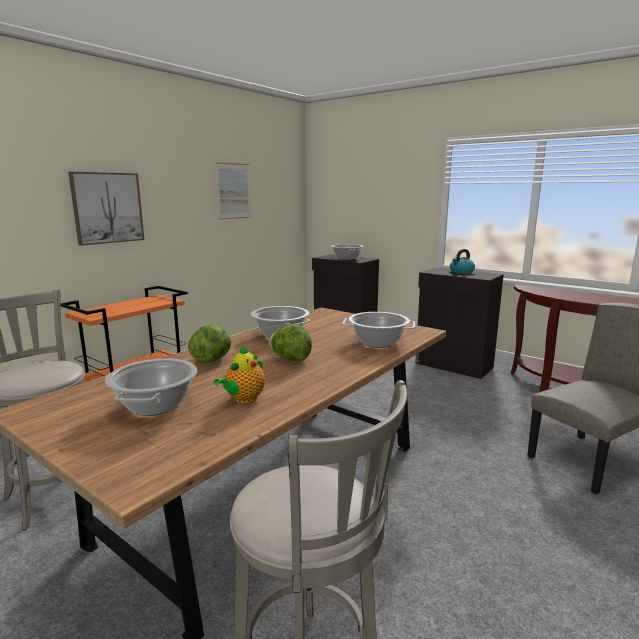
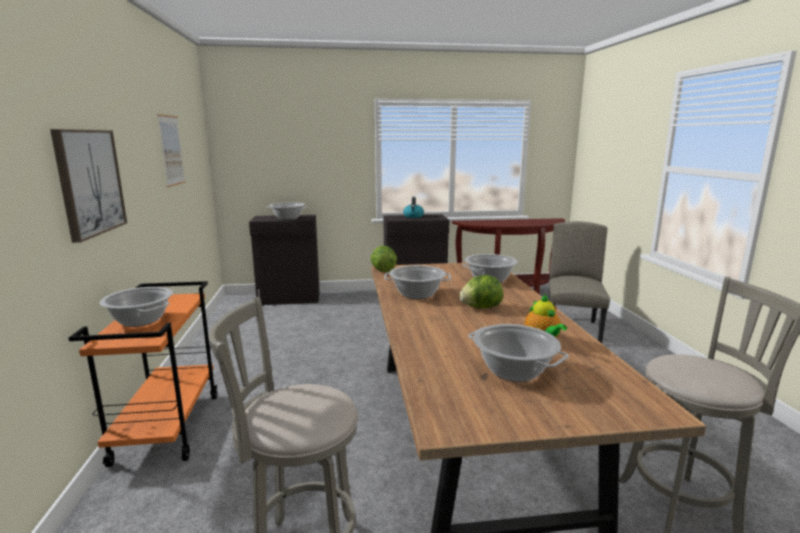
camera: 45 degrees left, 0 degrees up
(118, 306) = (140, 320): none -> cooking pot
(212, 360) = (436, 328): lettuce -> lettuce (383, 271)

